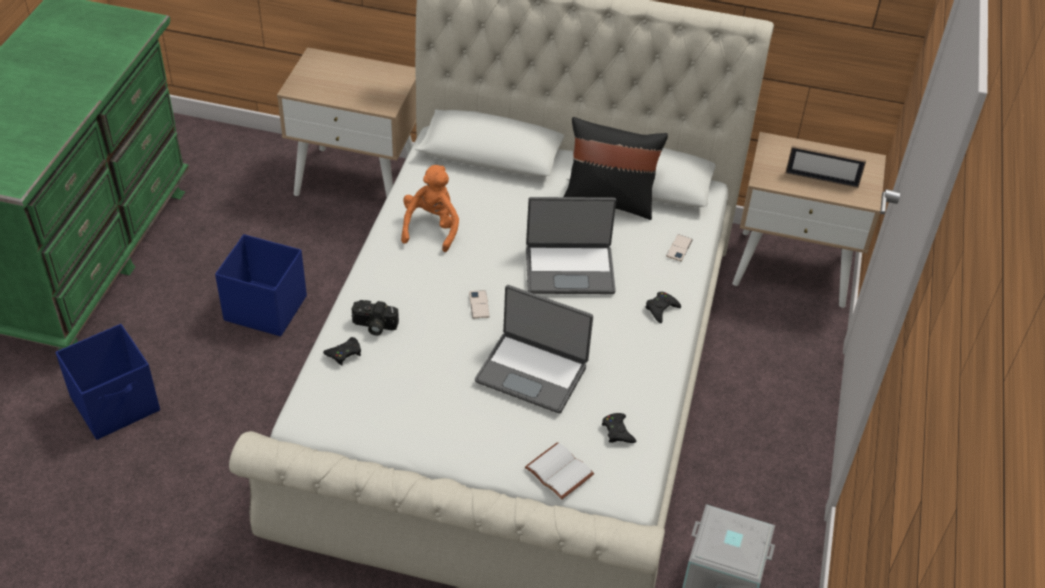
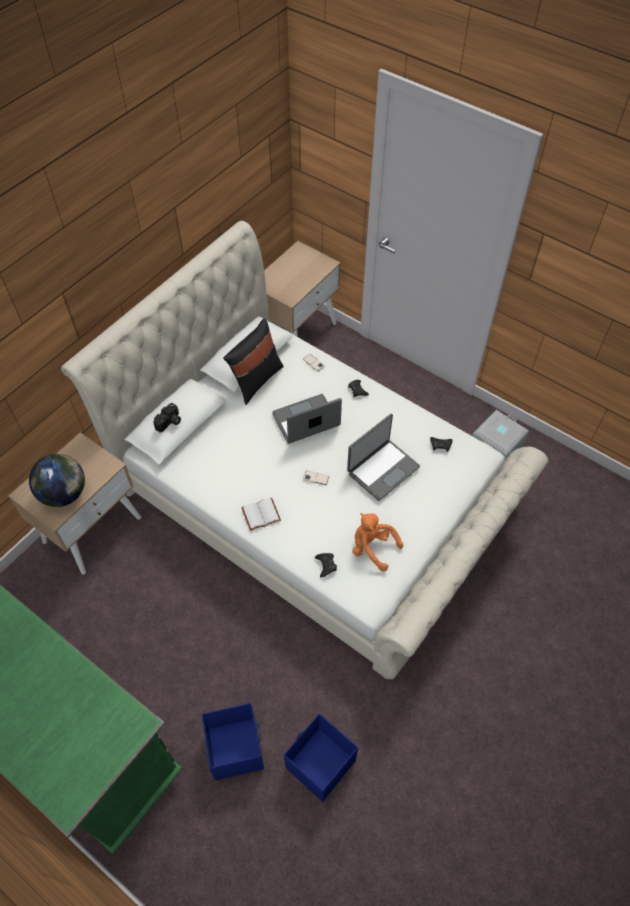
camera: 65 degrees left, 10 degrees up
(265, 308) = (189, 624): blue storage box -> blue storage box (319, 764)
(329, 85) = (64, 494): none -> globe
(374, 326) = (308, 541): camera -> camera (169, 423)
(431, 227) = (232, 481): orange plush toy -> orange plush toy (372, 548)
(557, 472) = (460, 483): white book -> white book (261, 515)
(569, 269) = (306, 421): laptop -> laptop turned 135 degrees counterclockwise
(821, 179) = (303, 275): picture frame -> none

